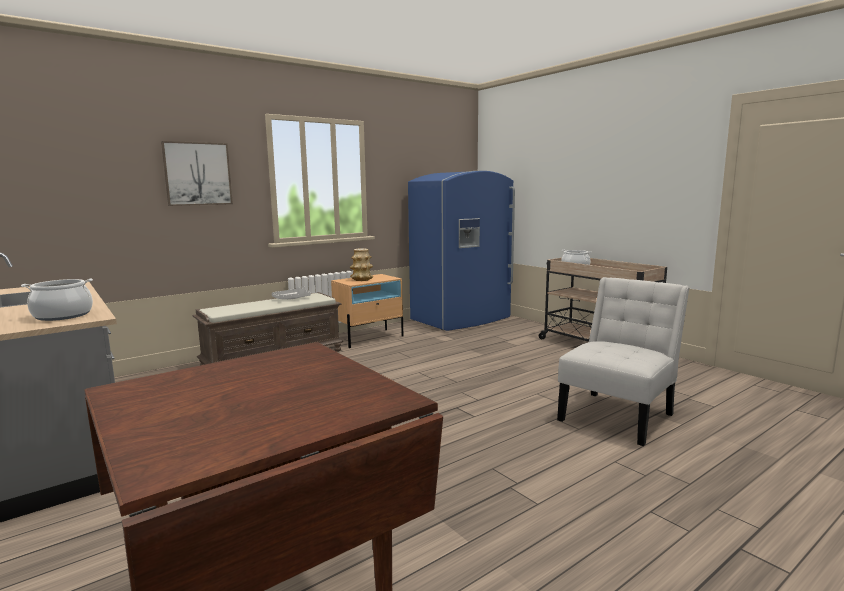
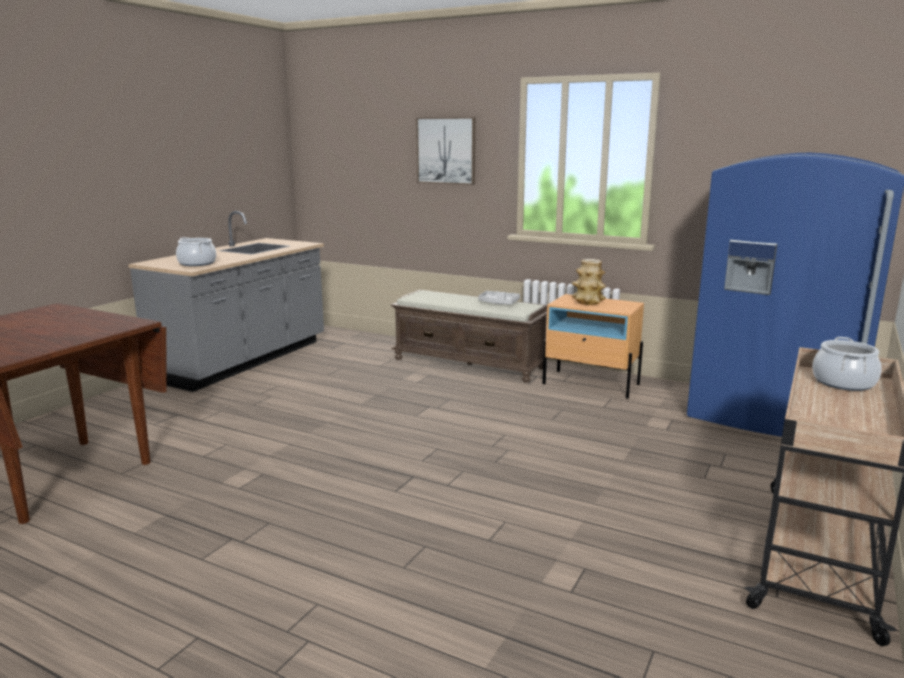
camera: 65 degrees right, 5 degrees up
(619, 415) = (476, 599): white chair -> none

